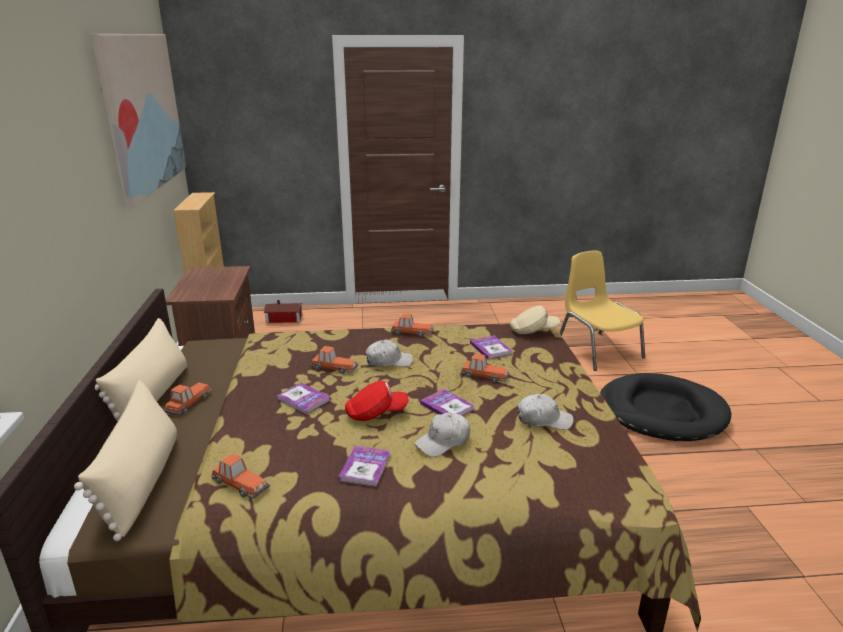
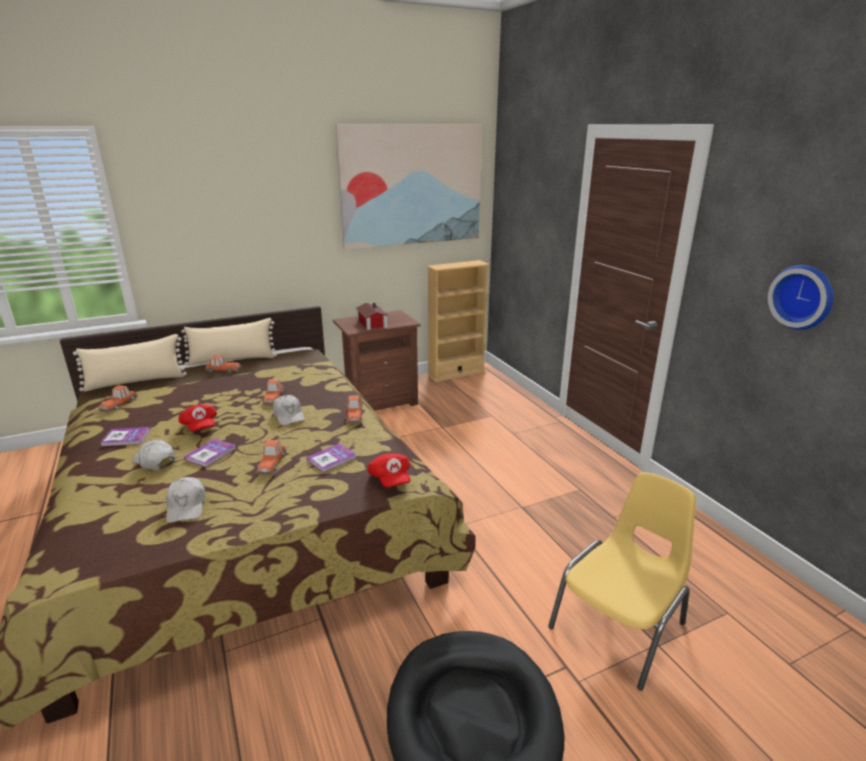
camera: 70 degrees right, 0 degrees up
(285, 319) = (497, 394): toy house -> toy house (371, 324)
(303, 399) = (220, 398): book -> none
(533, 331) = (390, 479): beige cap -> red cap
(547, 136) = (803, 296): none -> wall clock

